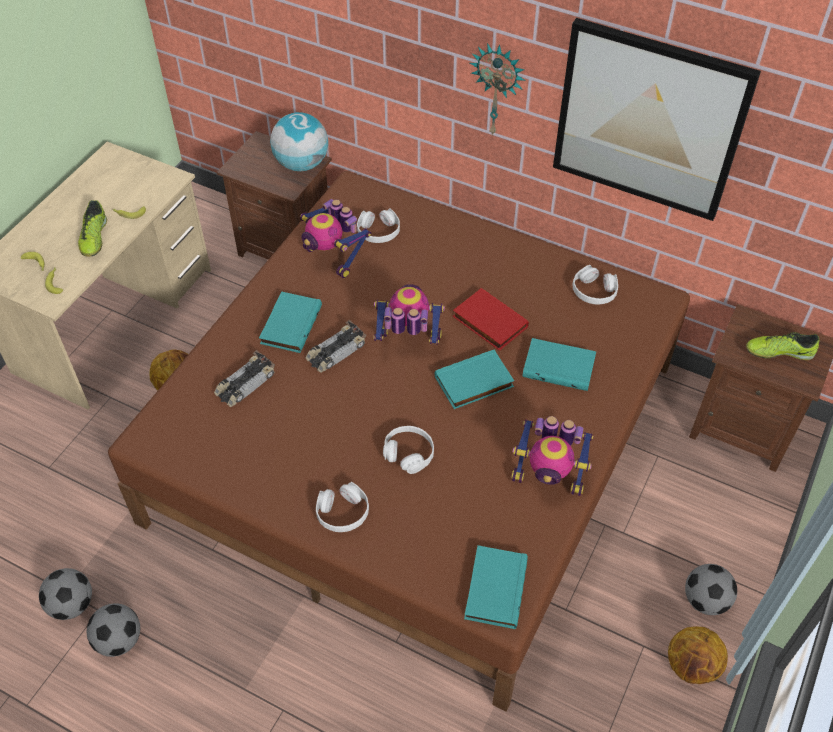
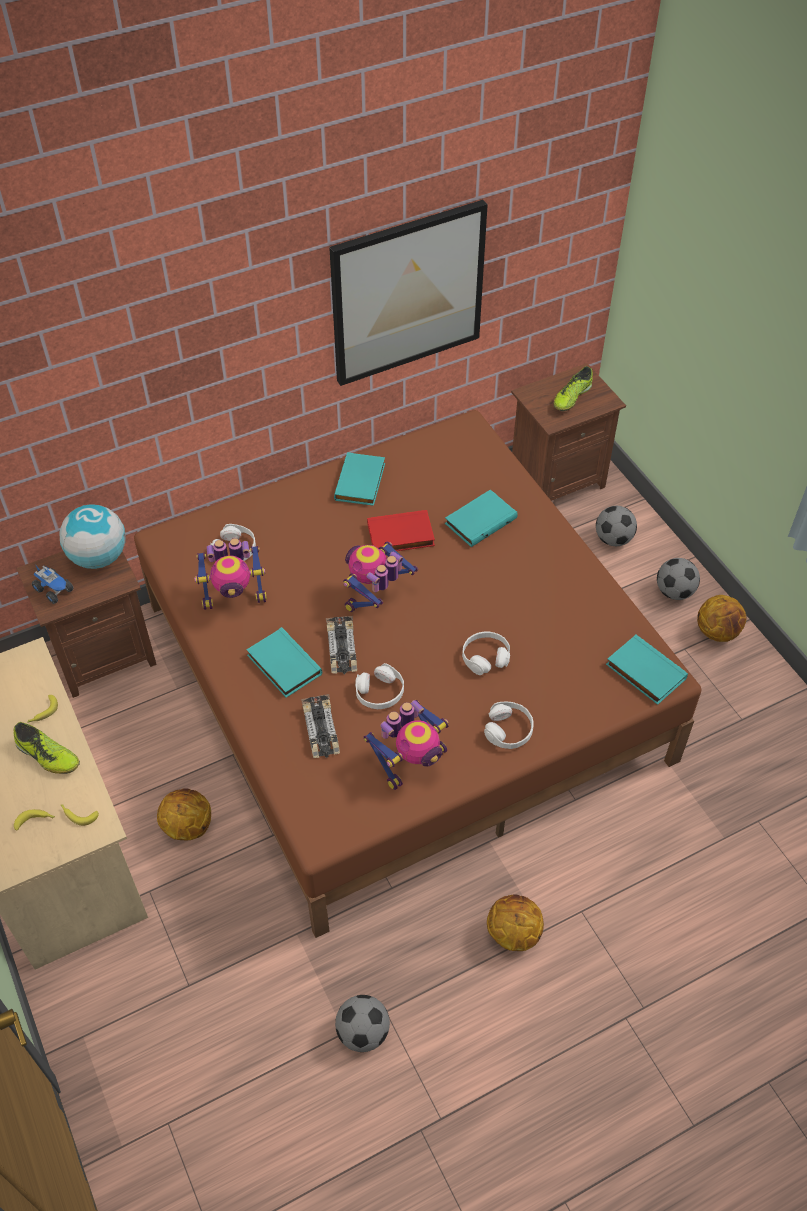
camera: 55 degrees left, 0 degrees up
(119, 640) = (429, 1008): football -> football (613, 539)
(226, 665) = (512, 933): none -> basketball
(252, 160) = (55, 590): none -> toy truck
(474, 383) = (452, 579): turquoise book -> turquoise book (361, 482)
(497, 89) = (270, 352): wall clock -> none
(549, 477) = (574, 586): toy robot -> toy robot (411, 761)
(594, 291) = (426, 457): white headphones -> white headphones (379, 692)

